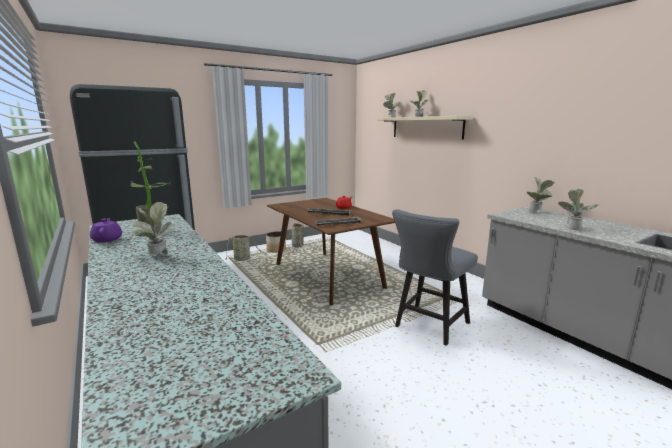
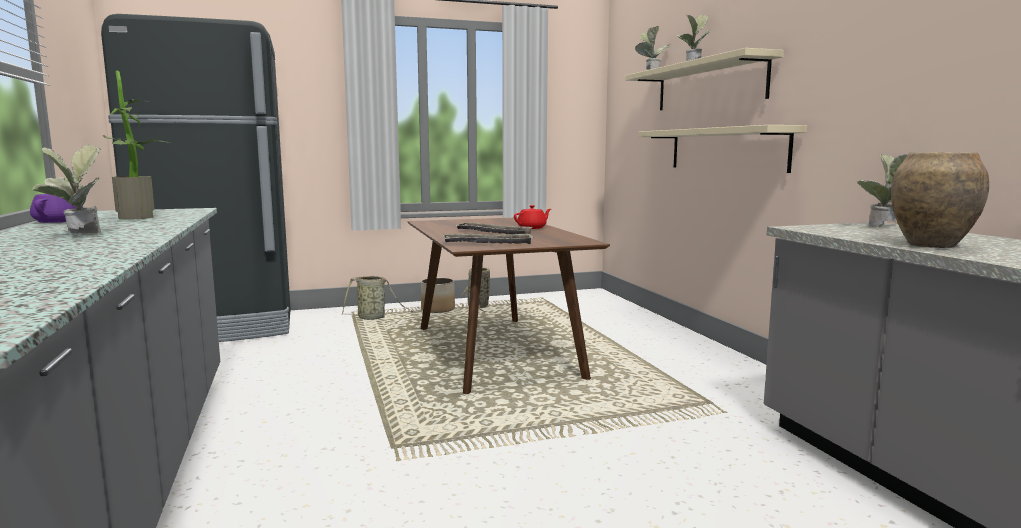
camera: 15 degrees right, 5 degrees down
(429, 326) = (625, 446): grey chair -> none
(437, 162) = (726, 149): none -> beige shelf
(572, 227) = (930, 245): potted plant -> brown vase

